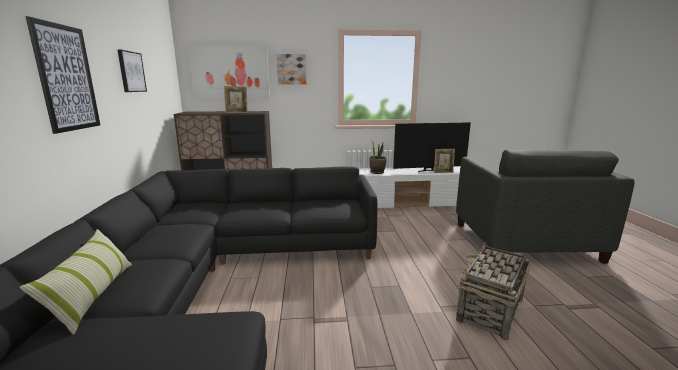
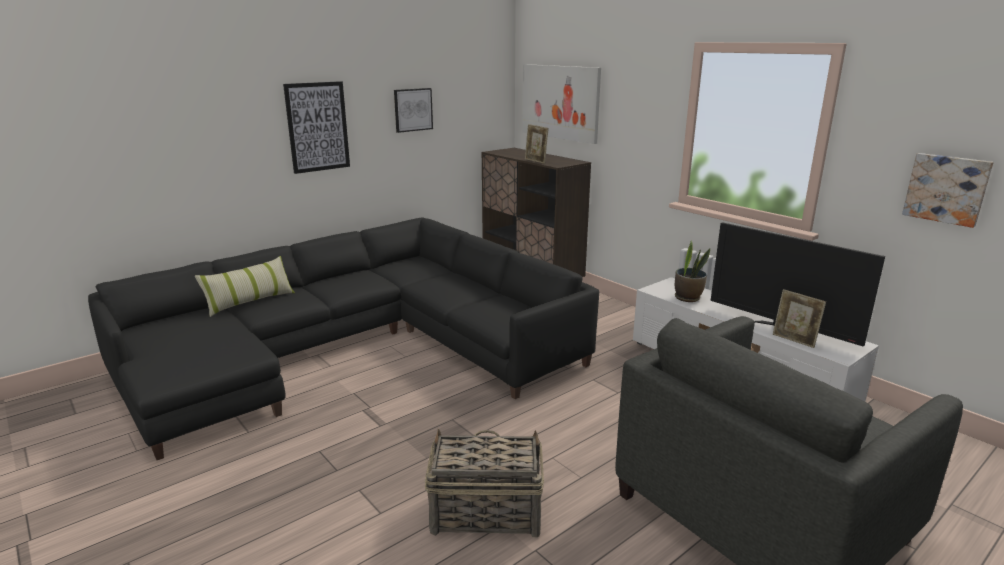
camera: 55 degrees right, 5 degrees up
(291, 69) = (626, 104): picture -> picture (946, 189)

